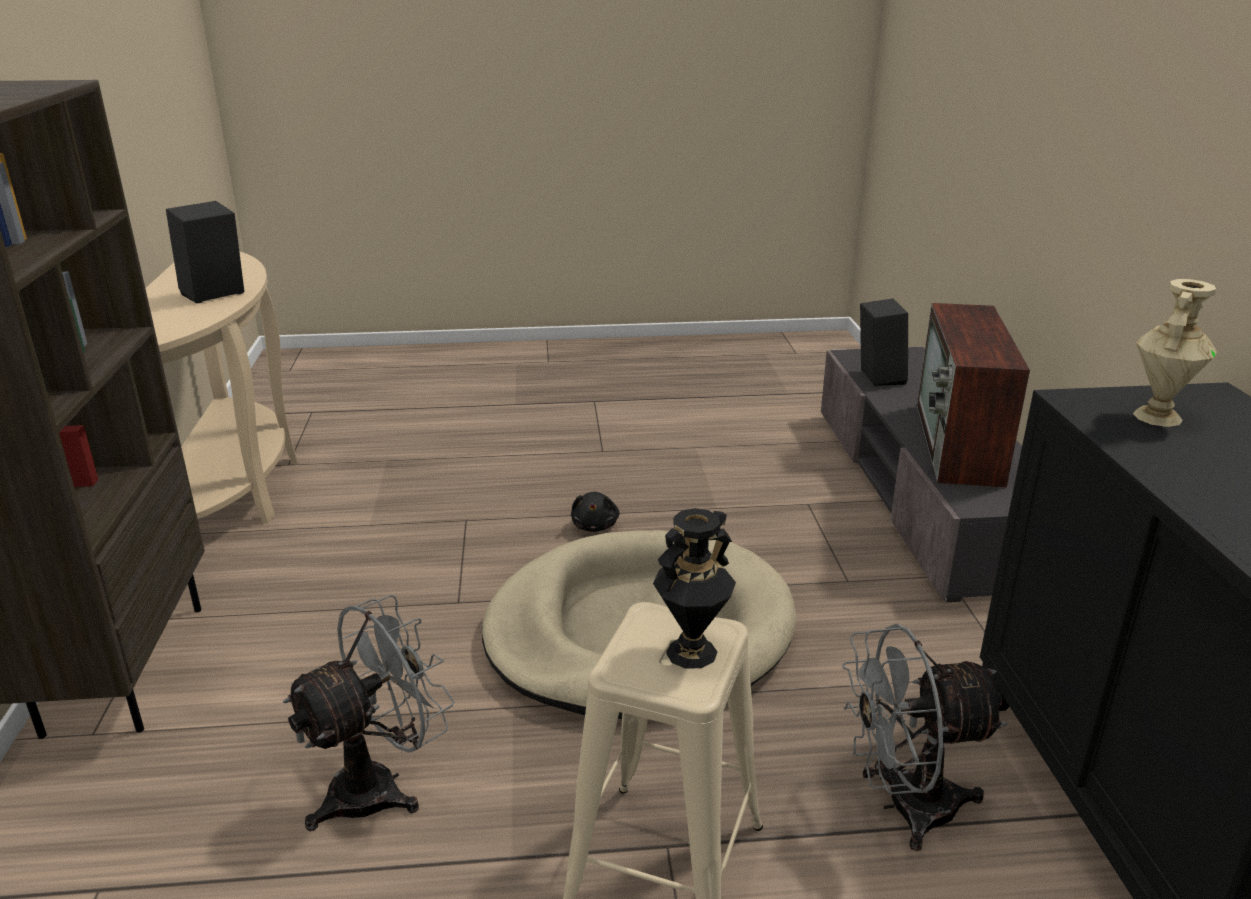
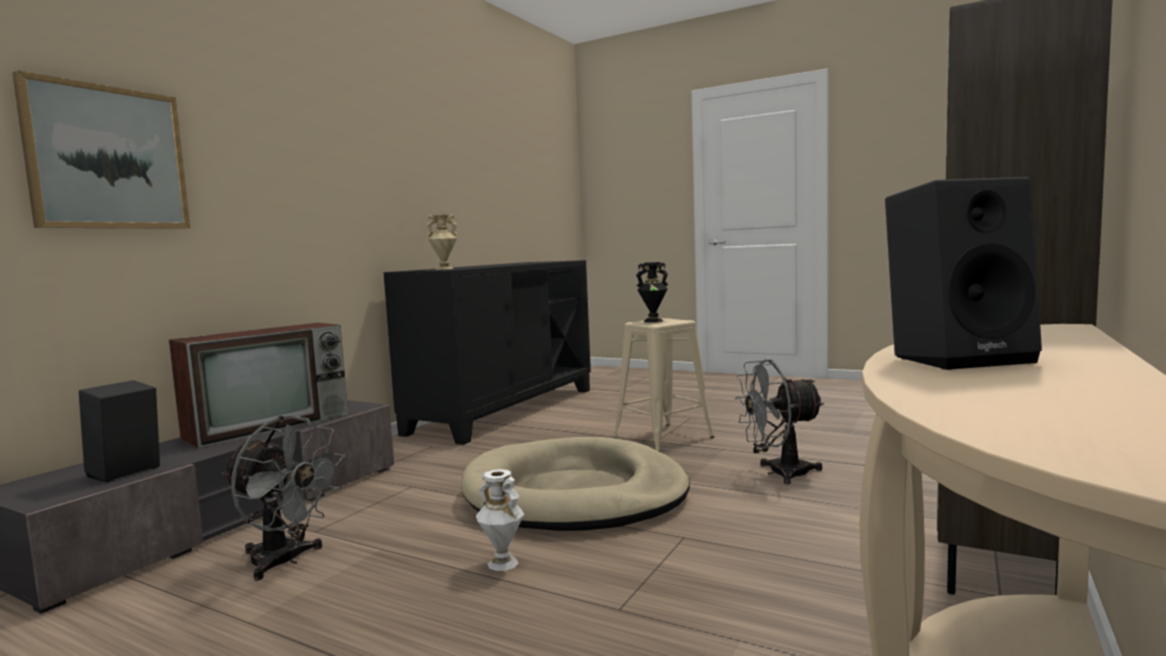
camera: 145 degrees left, 20 degrees down
(595, 526) = (502, 563): black plush toy -> white vase
(903, 806) = (553, 433): grey fan -> grey fan (286, 561)
(1030, 95) = (107, 158): none -> picture

